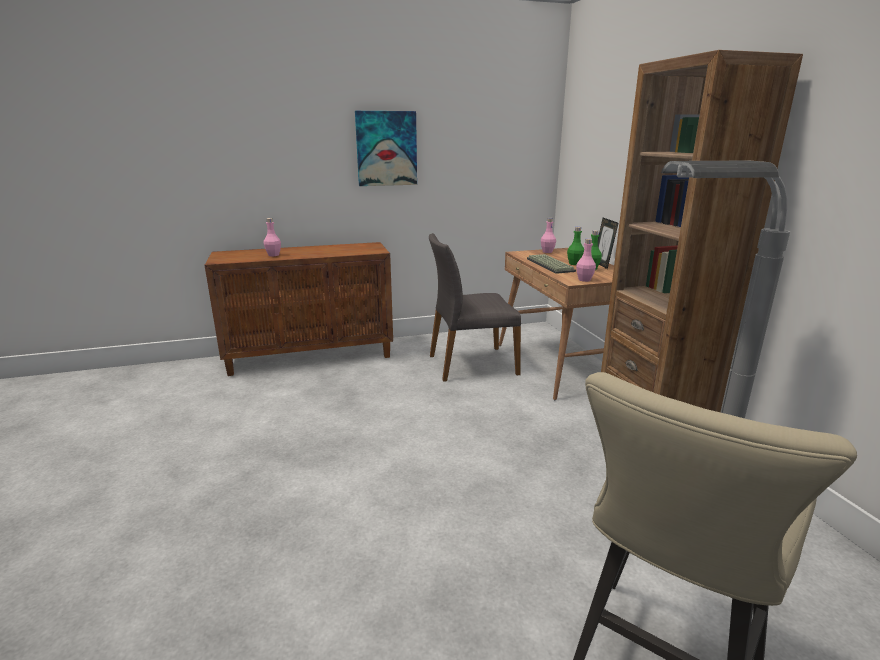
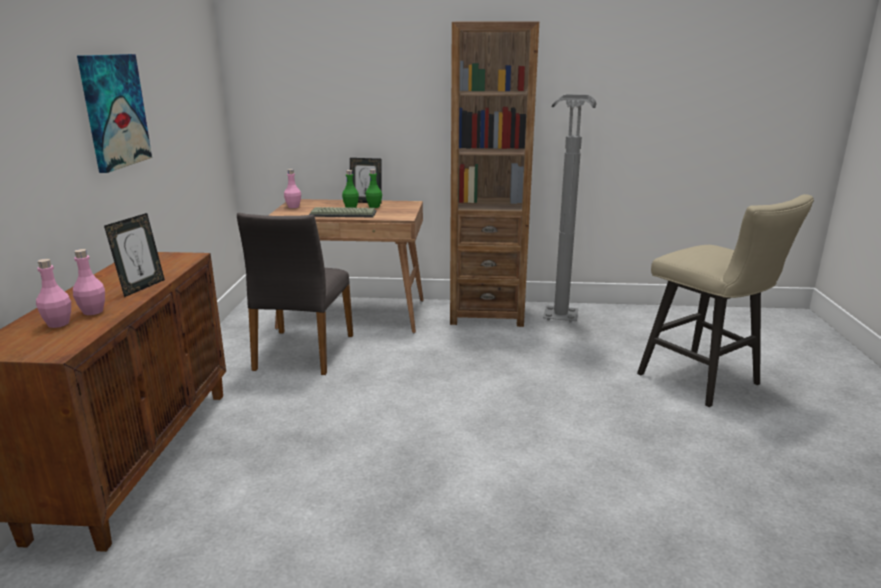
camera: 70 degrees left, 0 degrees up
(314, 254) = (141, 287): none -> picture frame
(584, 280) = (404, 214): pink bottle -> pink bottle (58, 324)

